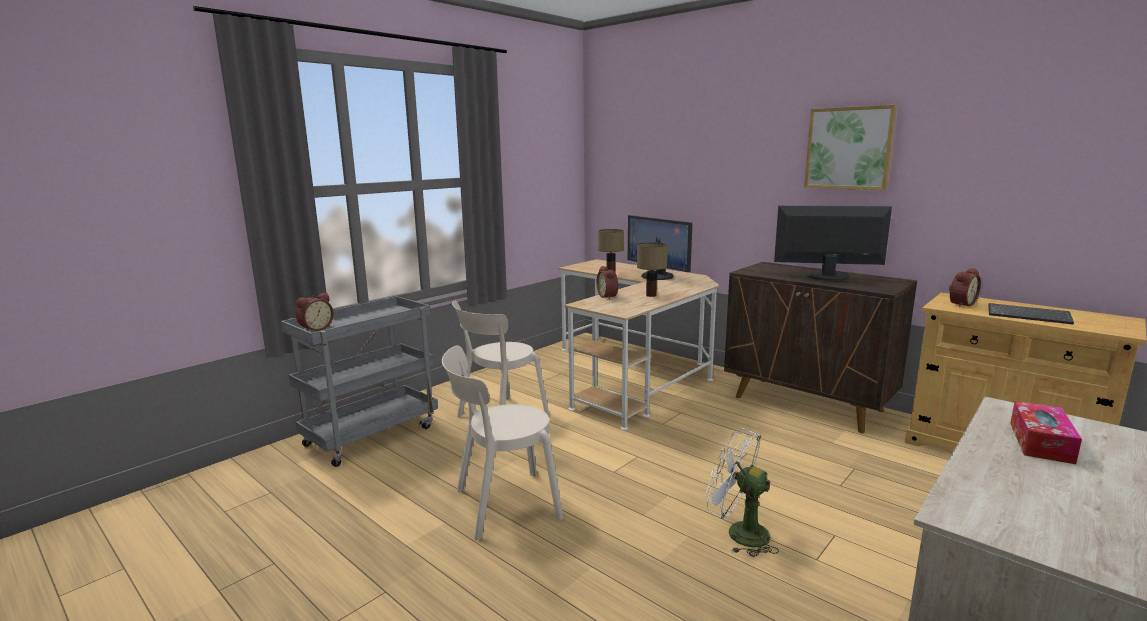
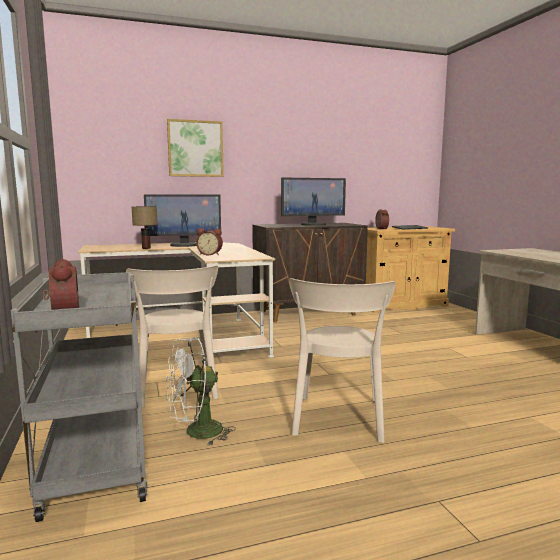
camera: 60 degrees left, 5 degrees down
(651, 295) = (231, 250): table lamp -> none
(738, 533) = (432, 364): white fan -> white fan (196, 433)
(826, 276) = (313, 224): monitor -> monitor turned 150 degrees counterclockwise
(848, 148) = (300, 144): picture -> picture (195, 148)
(1040, 442) = (532, 253): tissue box -> none

